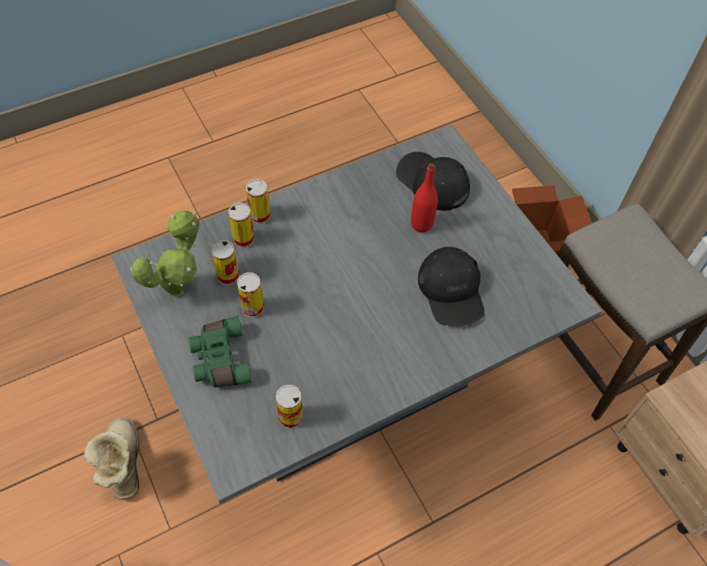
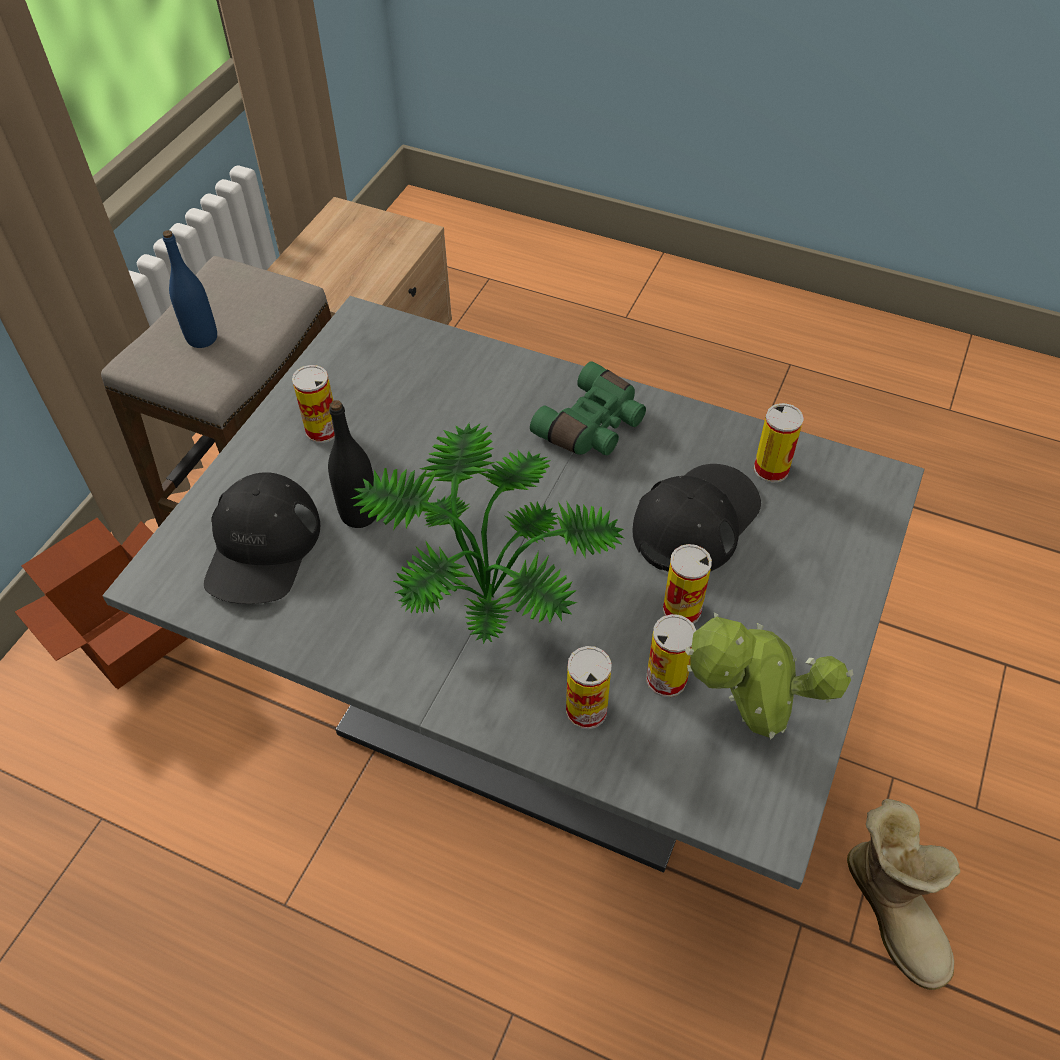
camera: 125 degrees left, 5 degrees down
(122, 465) = (896, 909): boot -> boot turned 60 degrees counterclockwise
(219, 359) = (788, 589): green binoculars -> green binoculars (593, 427)
(260, 215) = (522, 723): can -> can (322, 430)
(335, 246) = (489, 586): none -> potted plant
(421, 224) = (359, 514): red bottle -> black bottle
(451, 290) = (446, 426): black cap -> black cap (696, 520)
(638, 255) = (202, 338): none -> blue bottle

